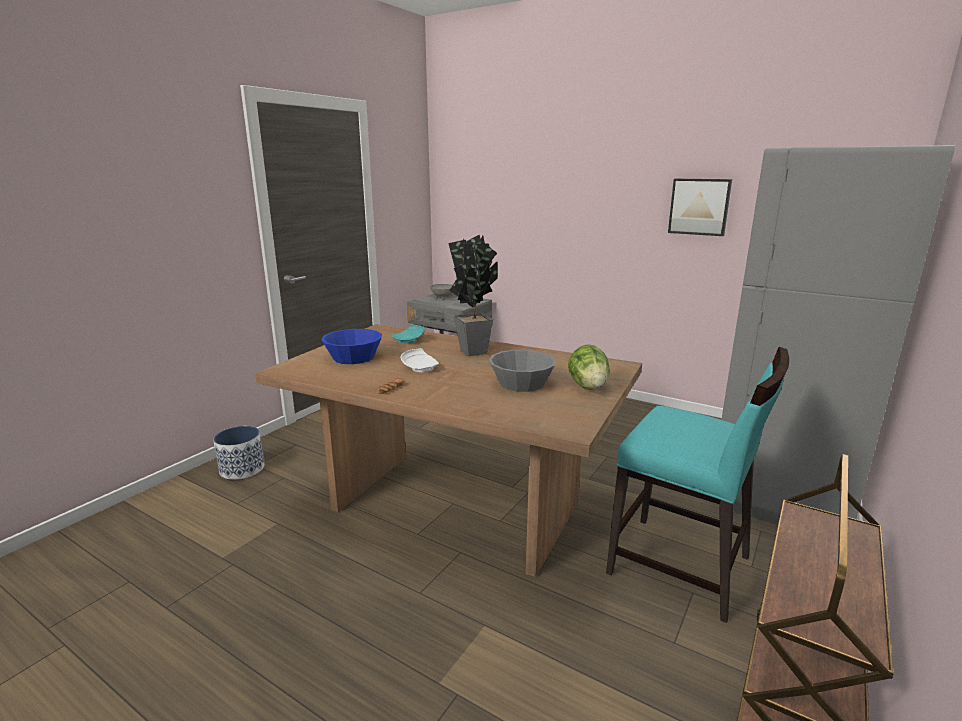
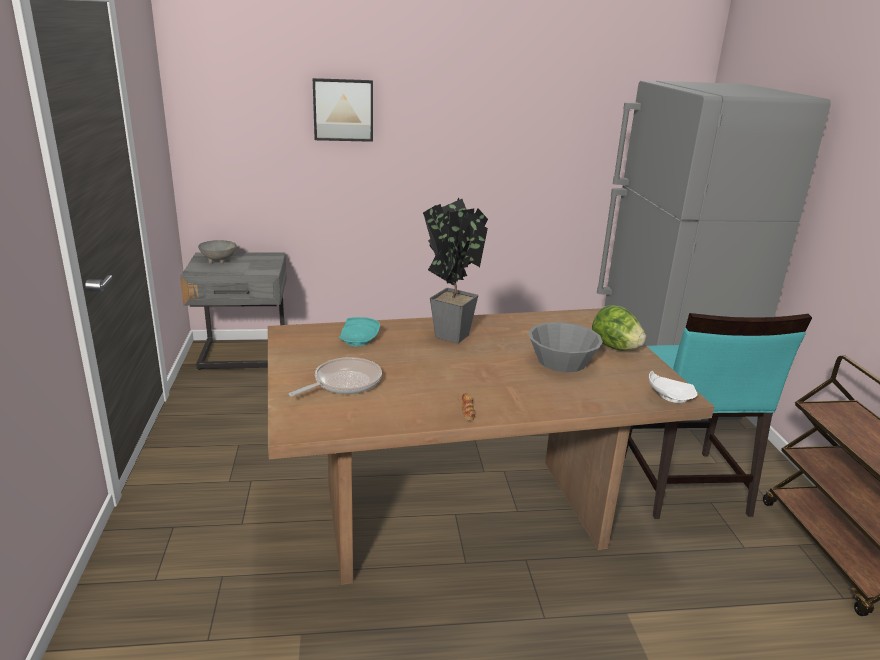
camera: 40 degrees left, 5 degrees up
(242, 469) = (142, 593): planter -> none
(353, 357) = (344, 382): blue bowl -> frying pan
(420, 368) = (443, 373): white plate -> white plate (669, 396)
(680, 566) = (681, 485): turquoise chair -> turquoise chair turned 90 degrees clockwise
(699, 206) = (533, 127): picture -> picture (343, 110)

